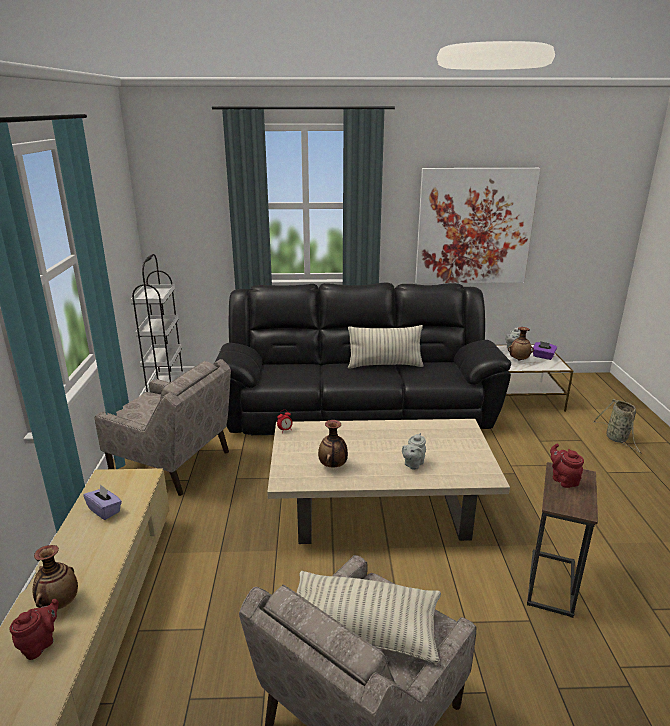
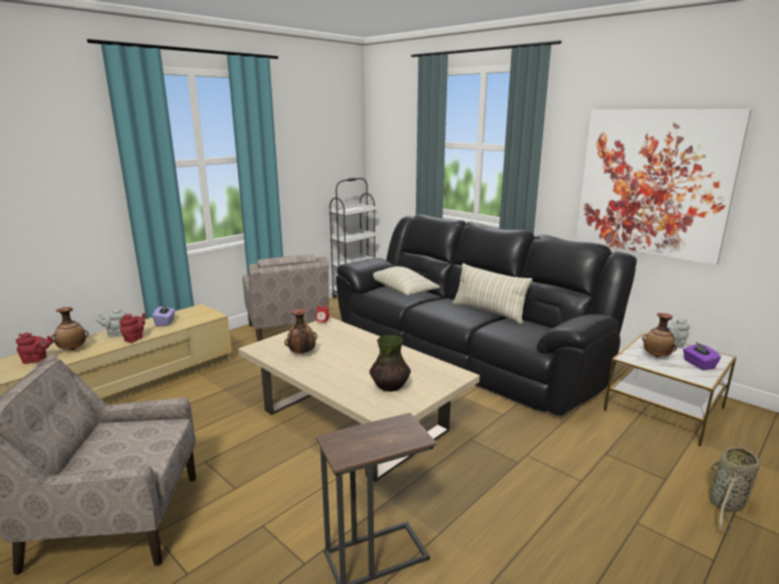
camera: 45 degrees right, 5 degrees down
(363, 630) = (117, 440): pillow -> pillow (402, 291)
(413, 464) = (353, 378): grey teapot -> grey teapot (116, 334)
(448, 457) = (390, 387): none -> vase
(563, 480) = (387, 430): red teapot -> red teapot (135, 338)

